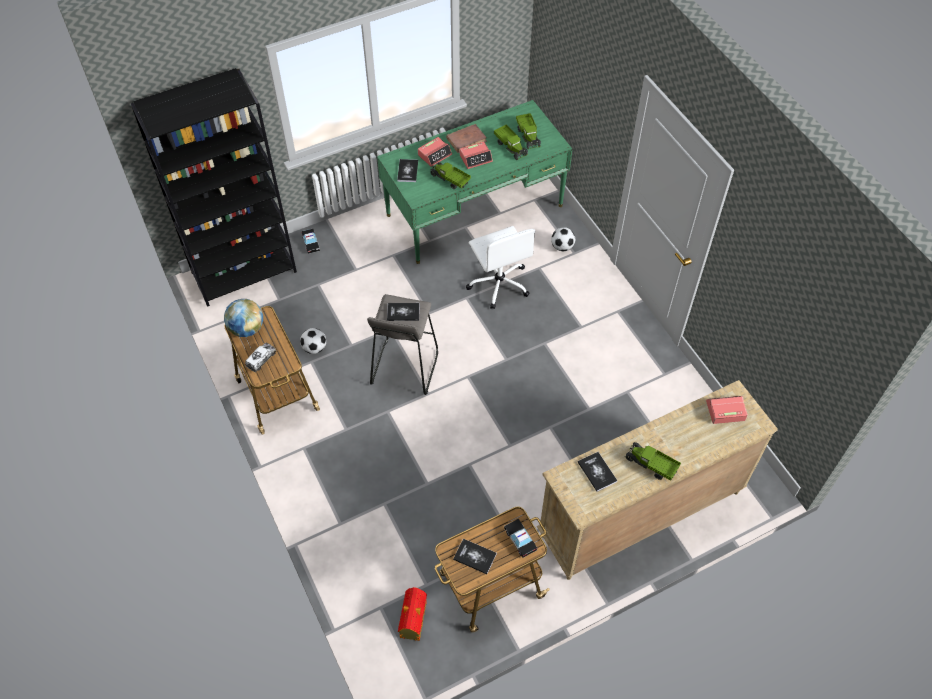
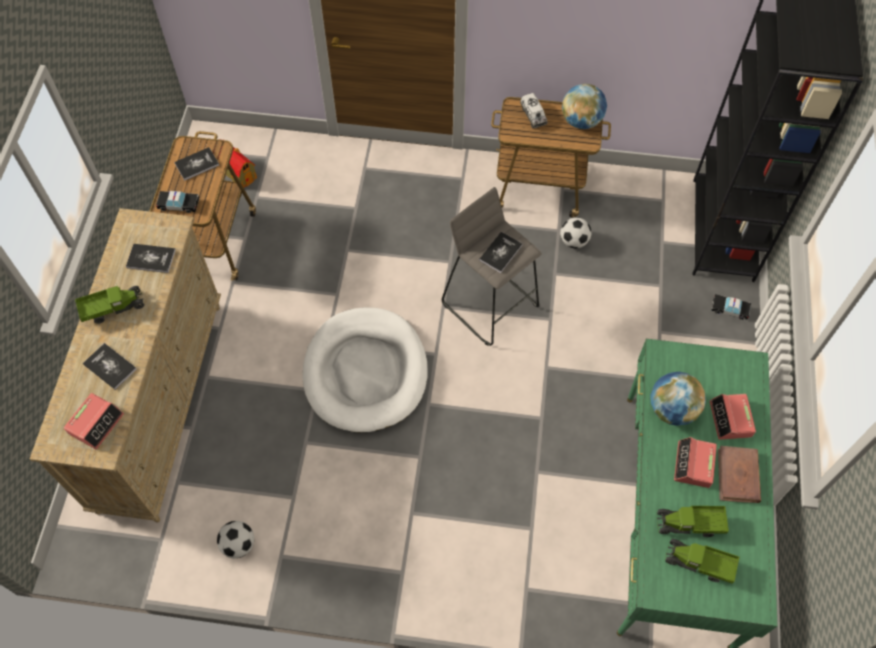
camera: 125 degrees right, 5 degrees up
(407, 171) = (718, 371): book -> book (110, 367)
(450, 180) = (671, 409): toy truck -> globe
(499, 283) = (538, 466): white office chair -> none
(513, 407) = (365, 372): none -> white dog bed
(562, 247) = (546, 581): football -> football (238, 544)

